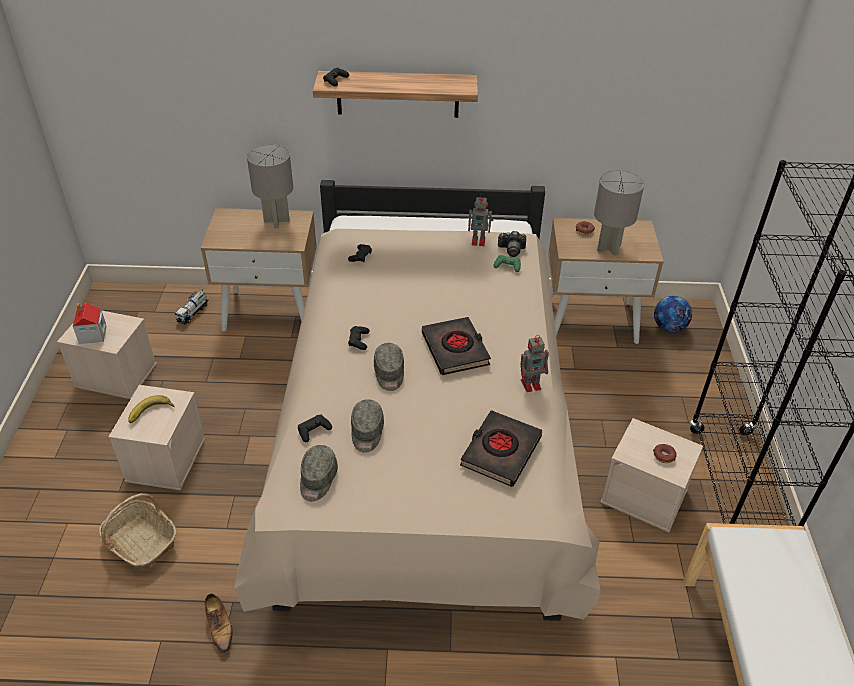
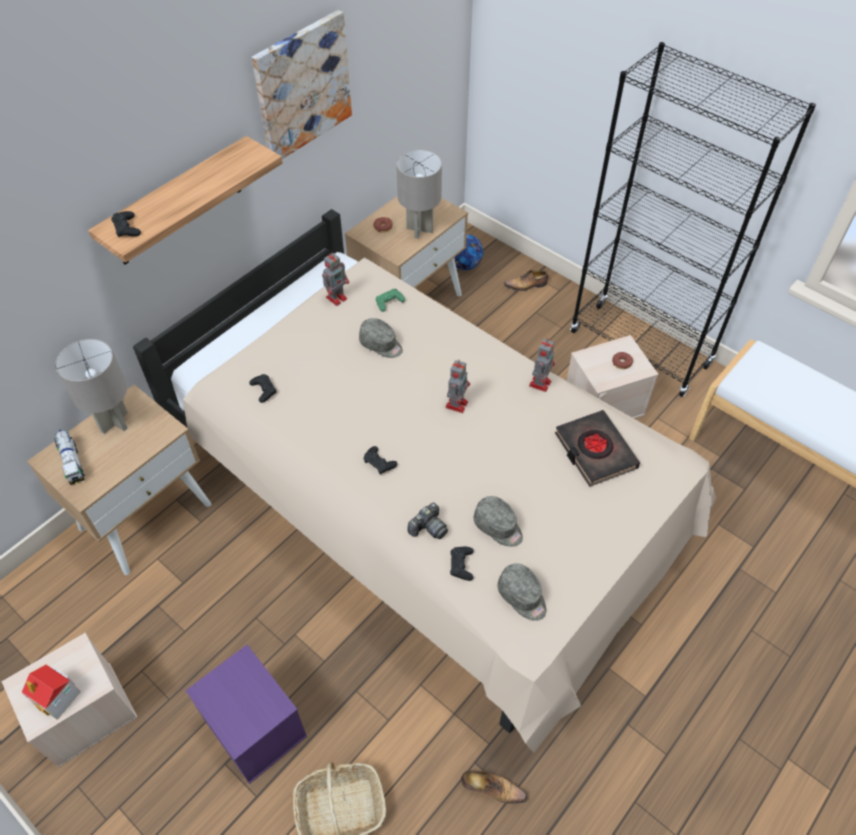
camera: 50 degrees left, 10 degrees up
(151, 413) = (240, 700): banana -> none
(165, 458) = (253, 727): beige storage box -> purple storage box
(193, 313) = (70, 586): toy truck -> toy truck (72, 462)
(389, 373) = (442, 467): grey cap -> grey cap (381, 345)
(455, 349) = (457, 403): black book -> toy robot
(511, 249) = (371, 285): camera -> camera (428, 528)
(546, 63) = (302, 86): none -> picture
(701, 375) = (526, 285): none -> shoe

